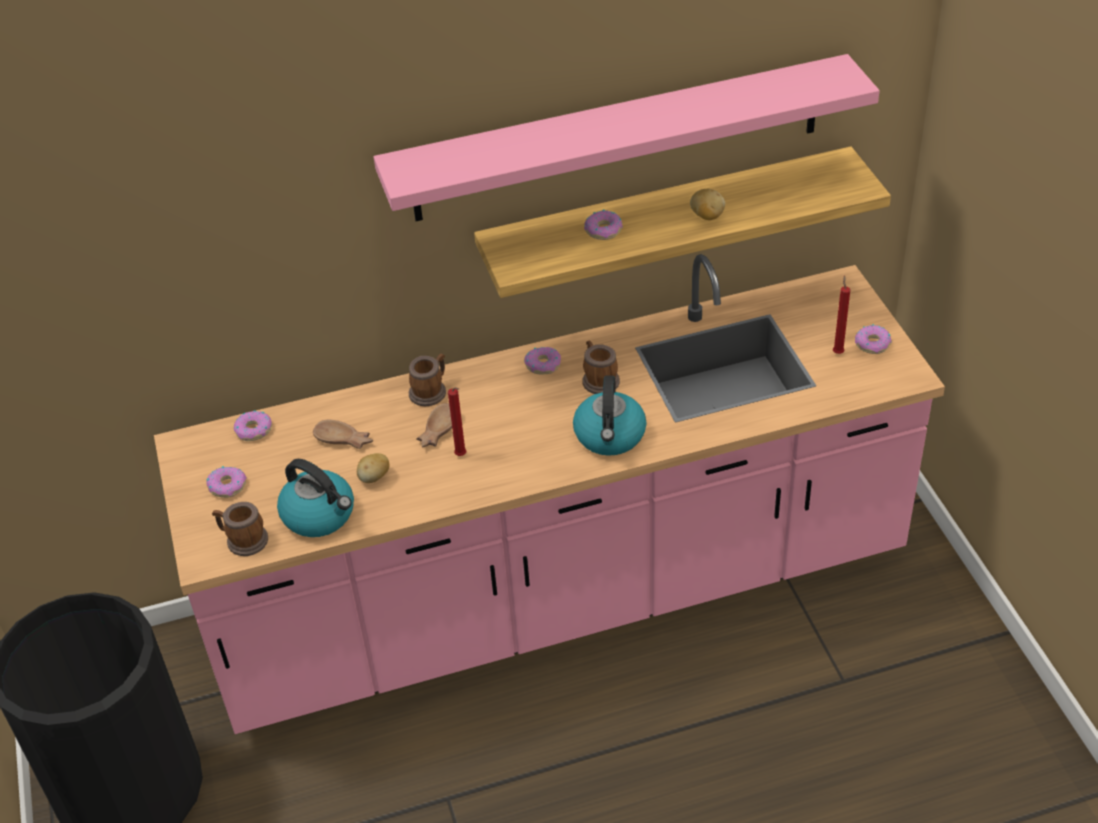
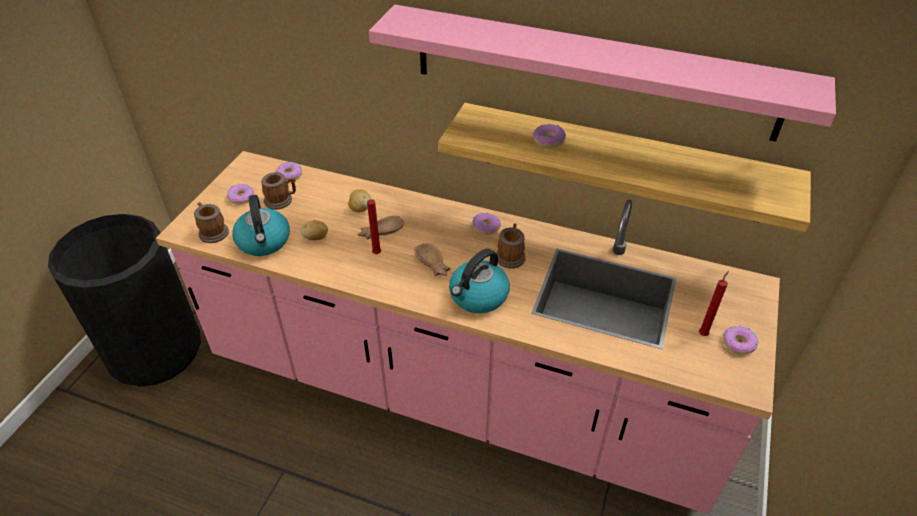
camera: 35 degrees right, 0 degrees up
(344, 441) = (325, 207): brown bowl -> brown bowl (432, 265)
(430, 391) = (403, 206): mug -> mug (281, 200)
(706, 216) = (634, 166): potato -> potato (360, 208)

